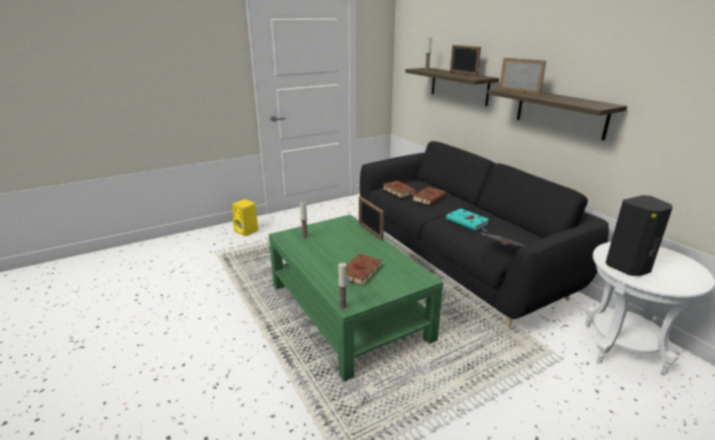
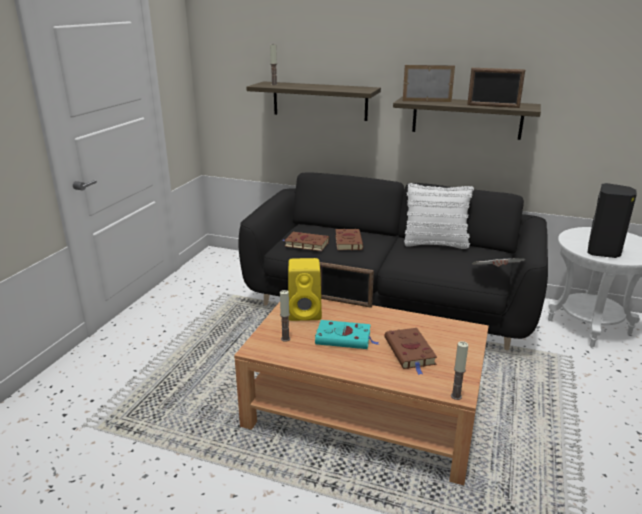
camera: 40 degrees left, 0 degrees up
(247, 231) = (93, 373): yellow speaker -> yellow speaker (306, 313)
(348, 311) = (365, 410): green coffee table -> brown coffee table
(463, 74) = (333, 86): picture frame -> picture frame (493, 106)
(468, 222) = (424, 256): turquoise book -> turquoise book (345, 338)
(494, 218) = (435, 244): none -> white pillow

